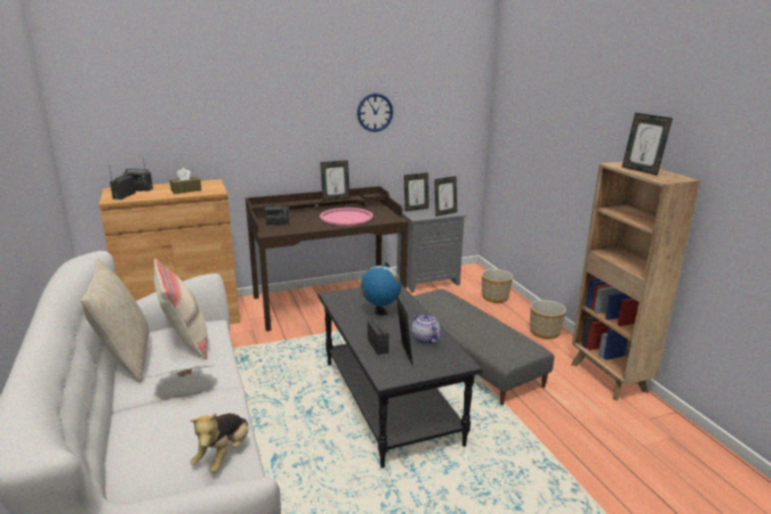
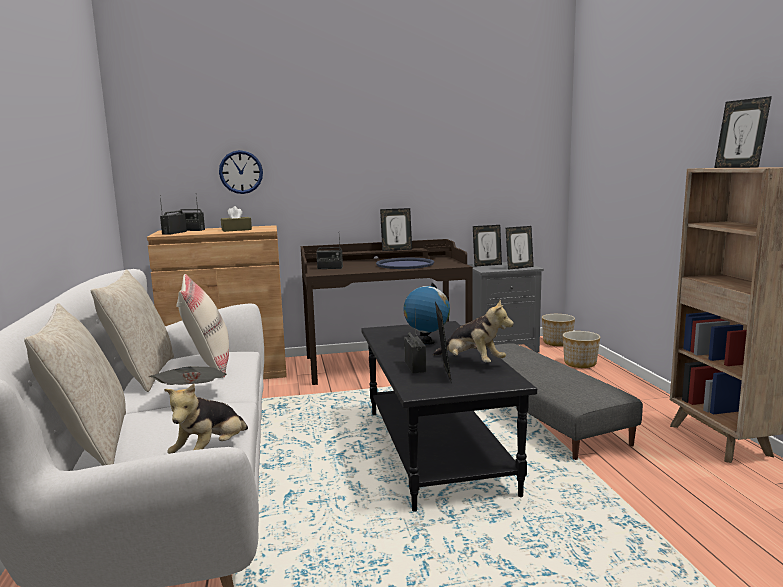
camera: 10 degrees right, 10 degrees down
(110, 452) = (90, 444): none -> beige pillow
(346, 217) = (405, 264): pink tray -> blue tray
(375, 112) = (440, 159): wall clock -> wall clock (241, 172)
(424, 339) = (472, 363): teapot -> plush toy
(545, 332) = (639, 395): planter -> planter (557, 343)

